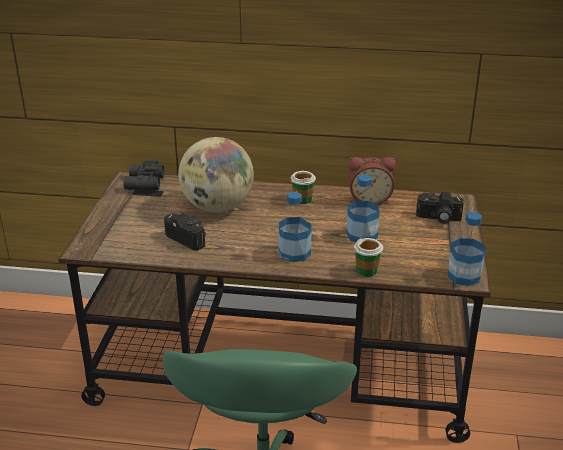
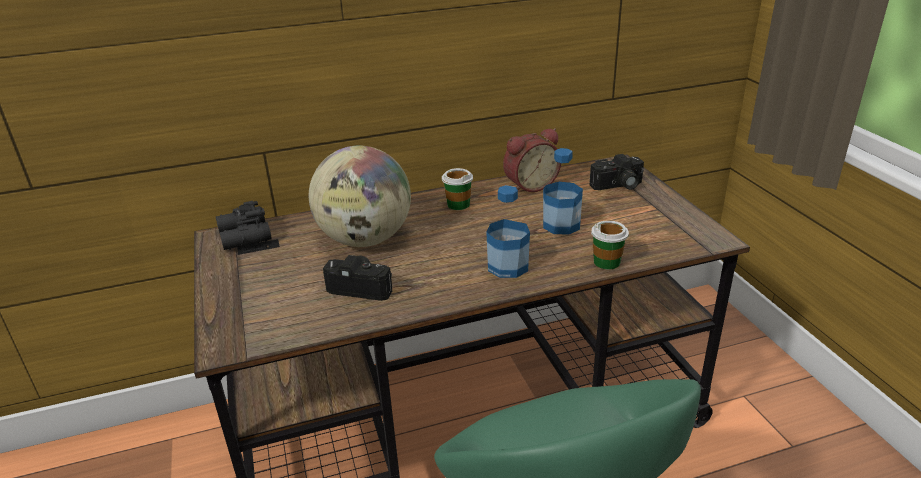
camera: 25 degrees left, 0 degrees up
(464, 275) = (706, 236): bottle -> none

